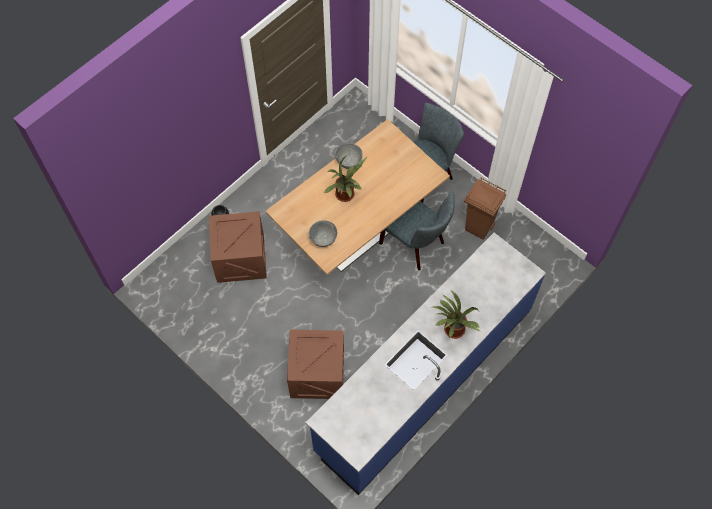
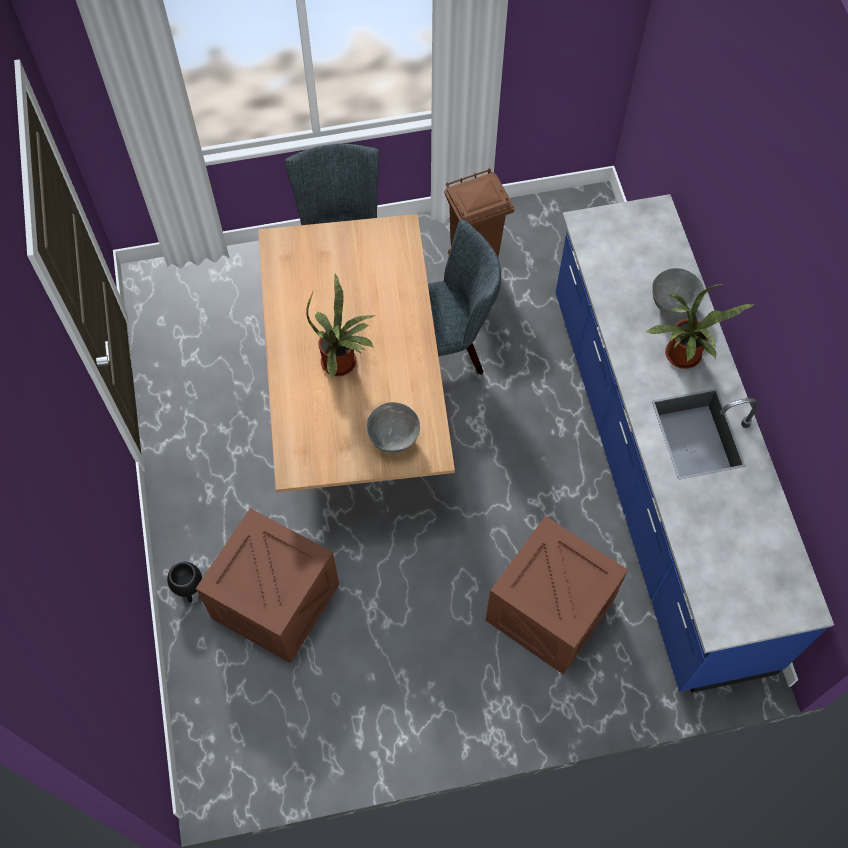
camera: 55 degrees left, 0 degrees up
(349, 163) = (289, 324): grey bowl -> grey bowl (673, 306)

